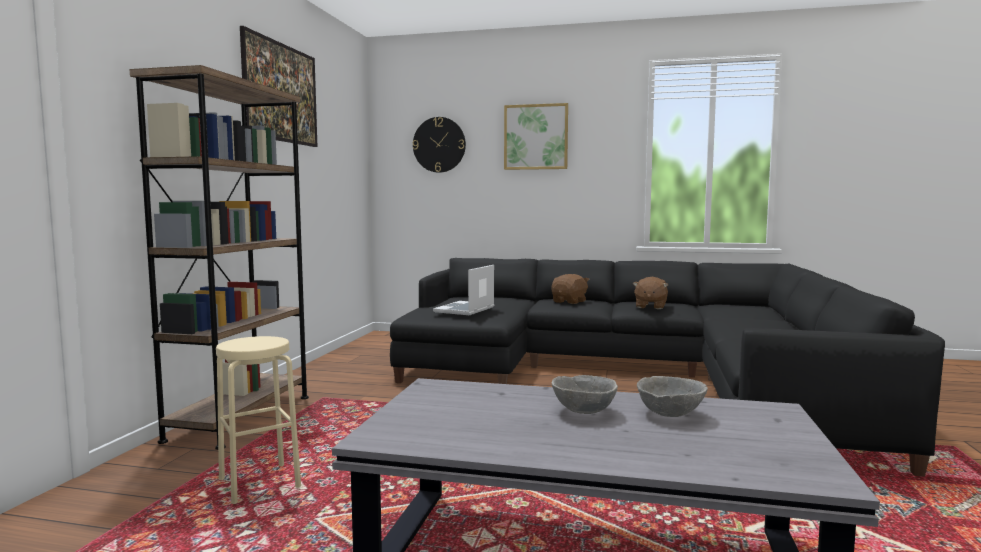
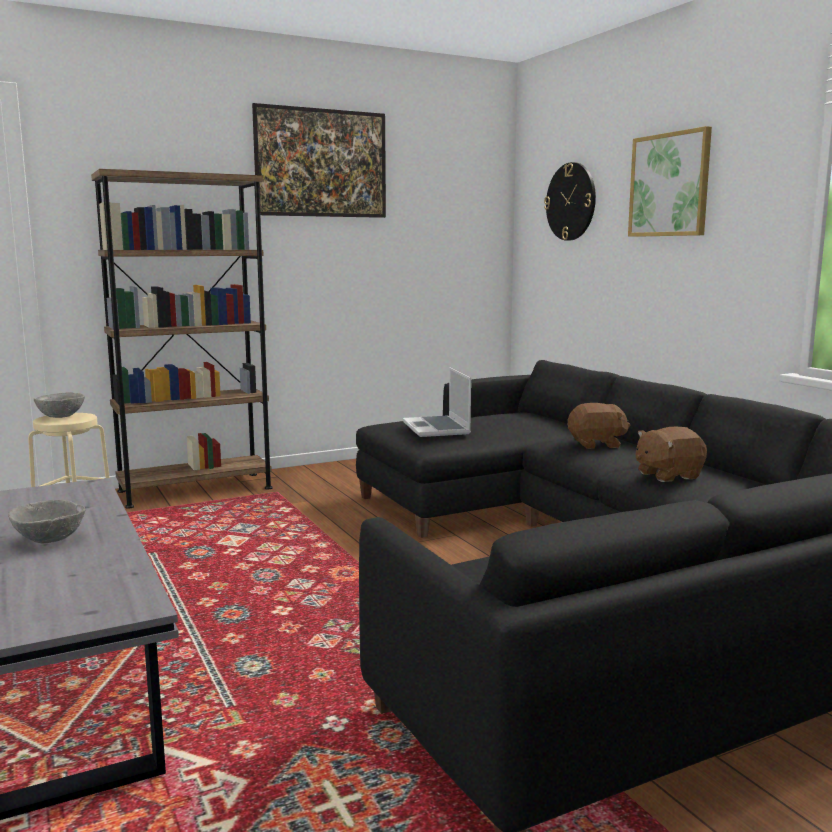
camera: 50 degrees right, 5 degrees up
(465, 310) = (437, 428): laptop -> laptop turned 90 degrees counterclockwise
(671, 414) = (69, 568): grey bowl -> grey bowl (60, 417)

